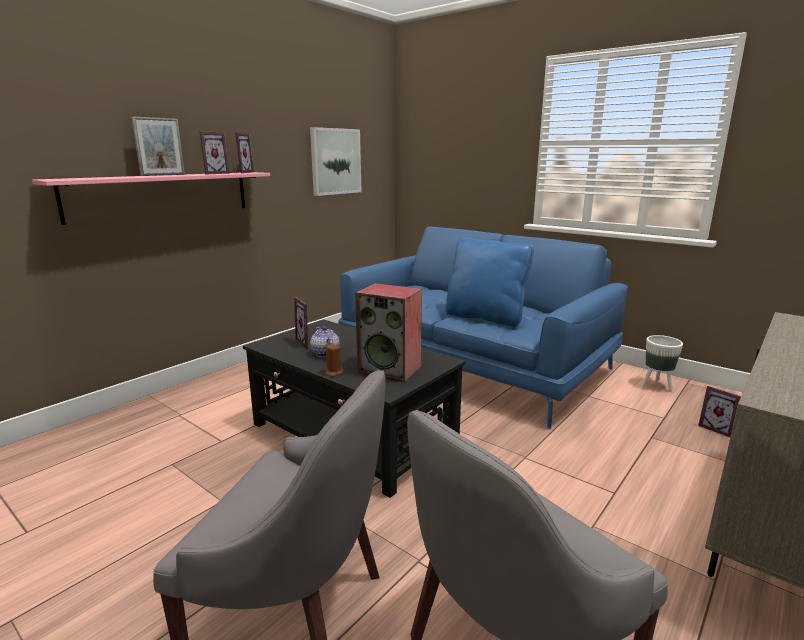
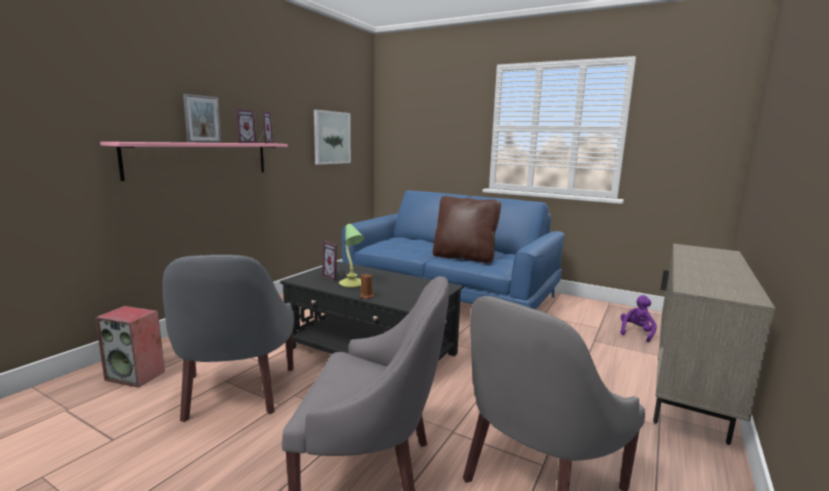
camera: 10 degrees left, 5 degrees down
(177, 482) = (235, 393): none -> grey armchair
(324, 353) = (352, 284): teapot -> table lamp
(390, 369) = (409, 293): speaker -> speaker (136, 375)
(485, 317) = (464, 257): blue pillow -> brown pillow
(657, 386) = (588, 307): white planter -> none
(717, 428) = (636, 333): picture frame -> purple plush toy

